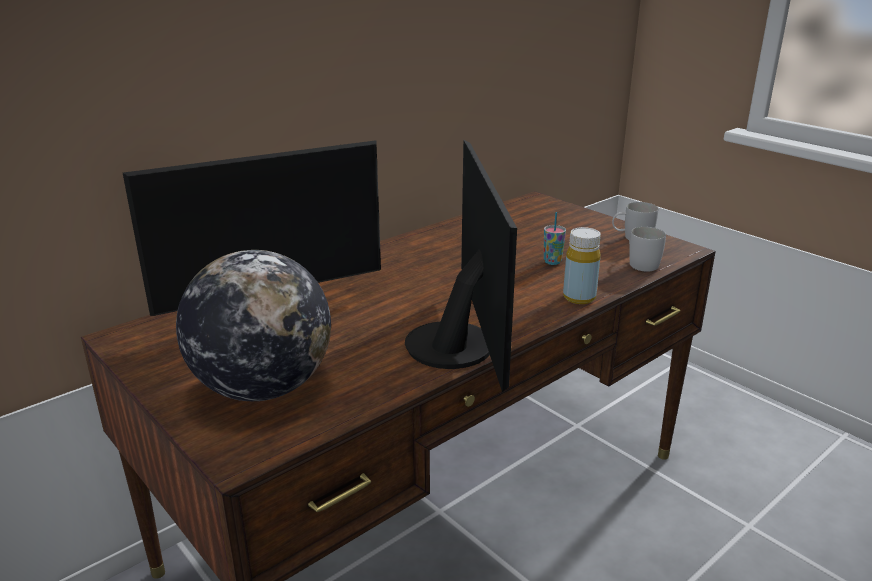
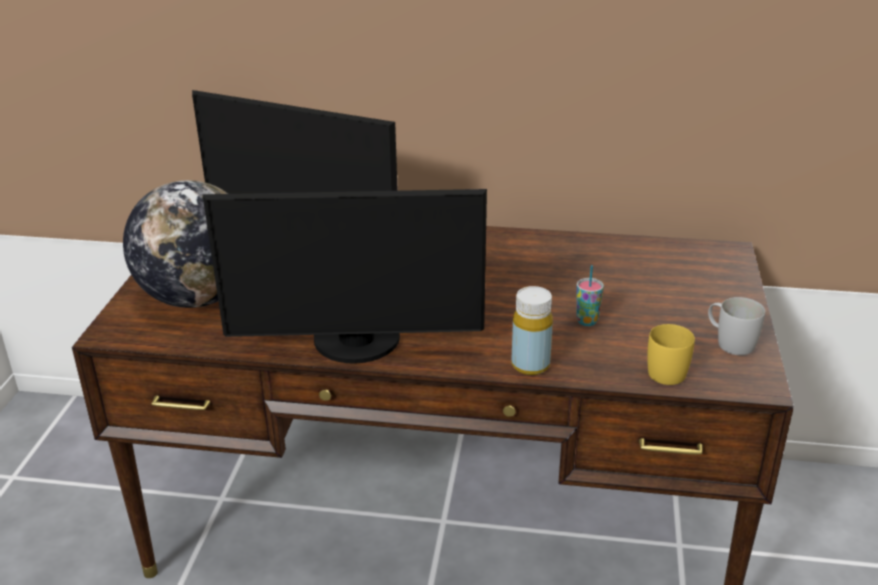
camera: 50 degrees right, 5 degrees up
(459, 345) = (357, 344): monitor -> monitor turned 45 degrees clockwise
(640, 263) = (669, 370): white mug -> yellow mug

